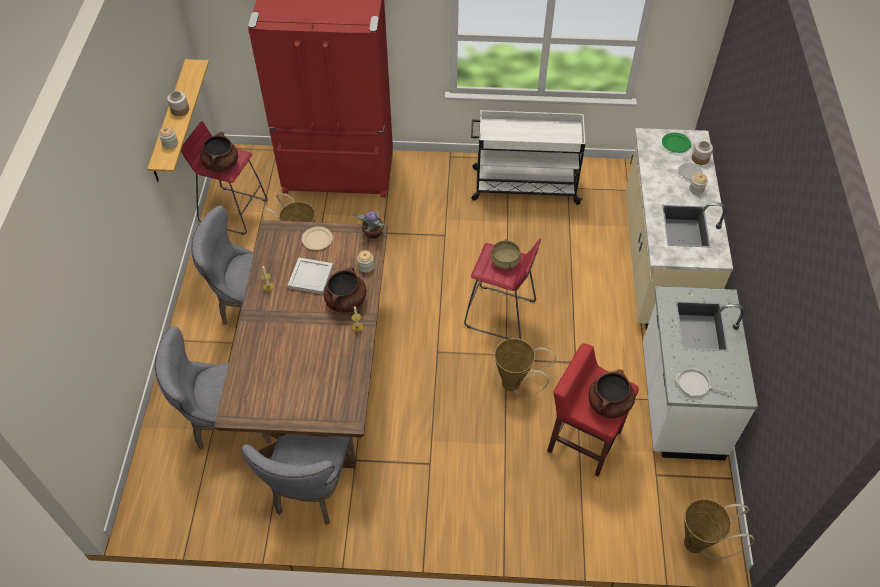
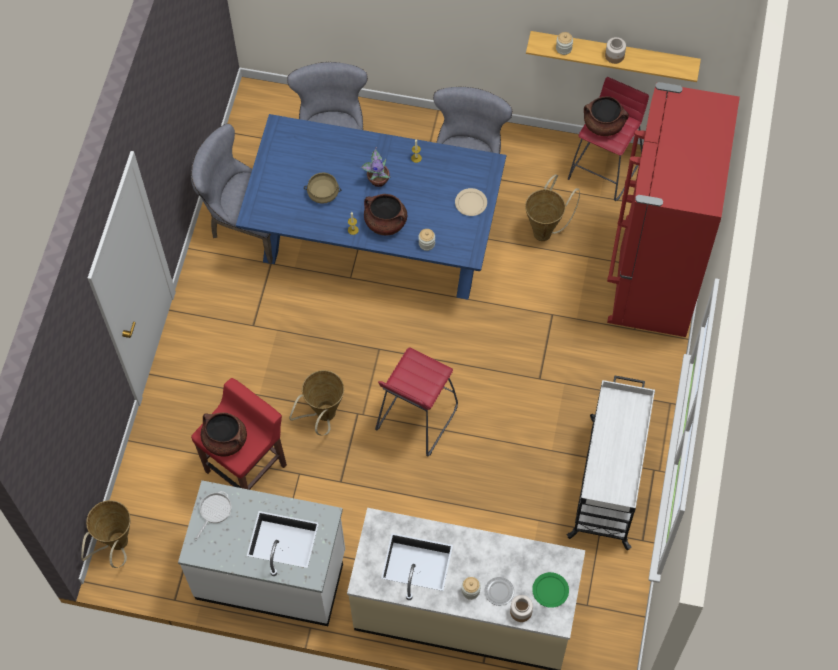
camera: 100 degrees right, 10 degrees up
(311, 277) = (422, 195): white tray -> none
(318, 370) = (376, 239): brown dining table -> blue dining table
(372, 234) = (470, 253): potted plant -> potted plant (377, 179)
(505, 261) = (421, 382): beige cooking pot -> beige cooking pot (323, 193)

